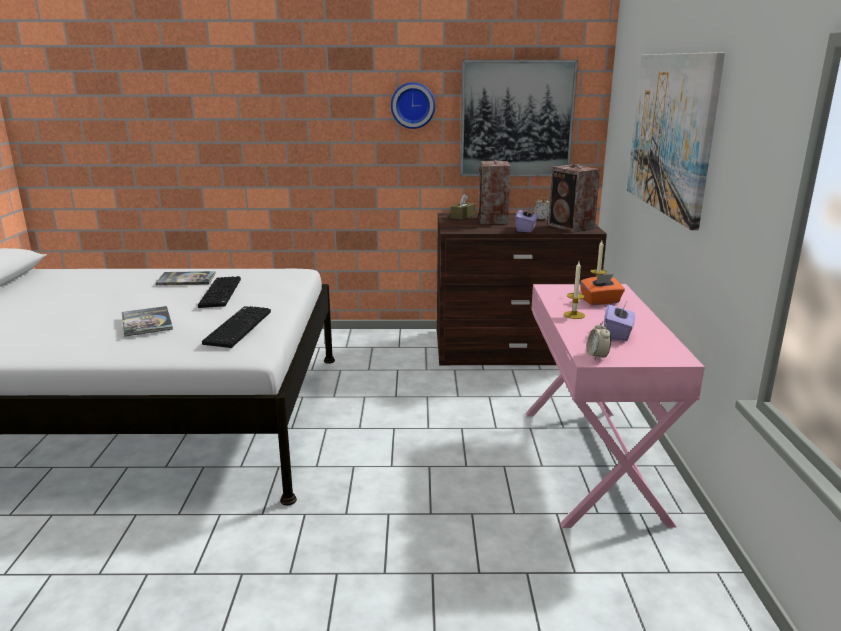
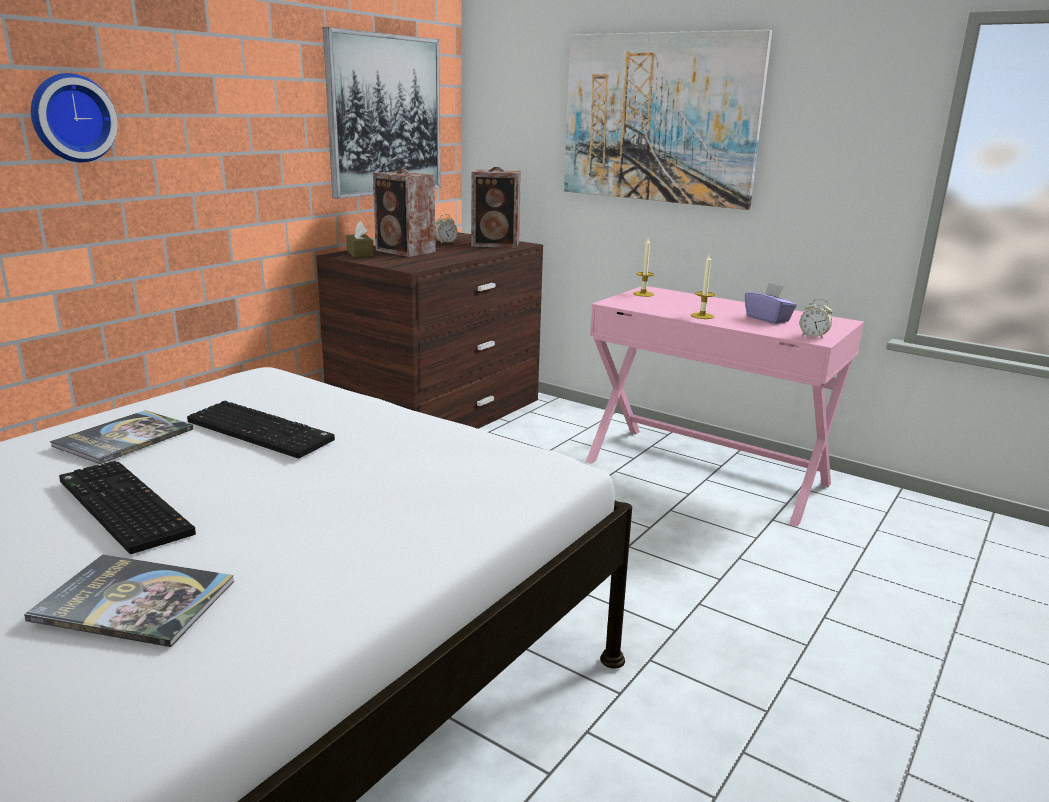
camera: 55 degrees left, 0 degrees up
(146, 322) = (308, 503): book -> book (134, 601)
(237, 327) = (451, 450): keyboard -> keyboard (120, 507)
(413, 105) = (269, 93): wall clock -> wall clock (71, 118)
(526, 229) = (471, 253): purple tissue box -> none
(601, 301) = (679, 301): orange tissue box -> none

